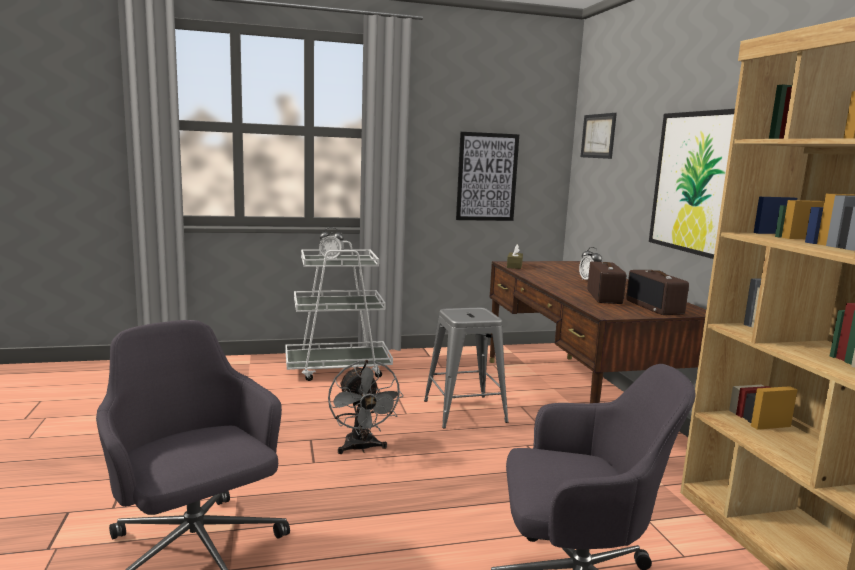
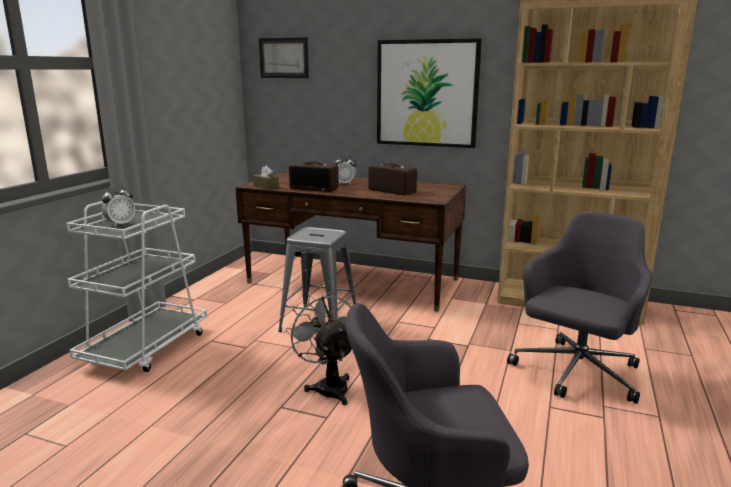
camera: 55 degrees left, 5 degrees up
(361, 448) = (328, 386): grey fan -> grey fan turned 135 degrees counterclockwise
(487, 177) = (192, 104): picture -> none
(655, 307) = (431, 189): radio -> radio (314, 188)

